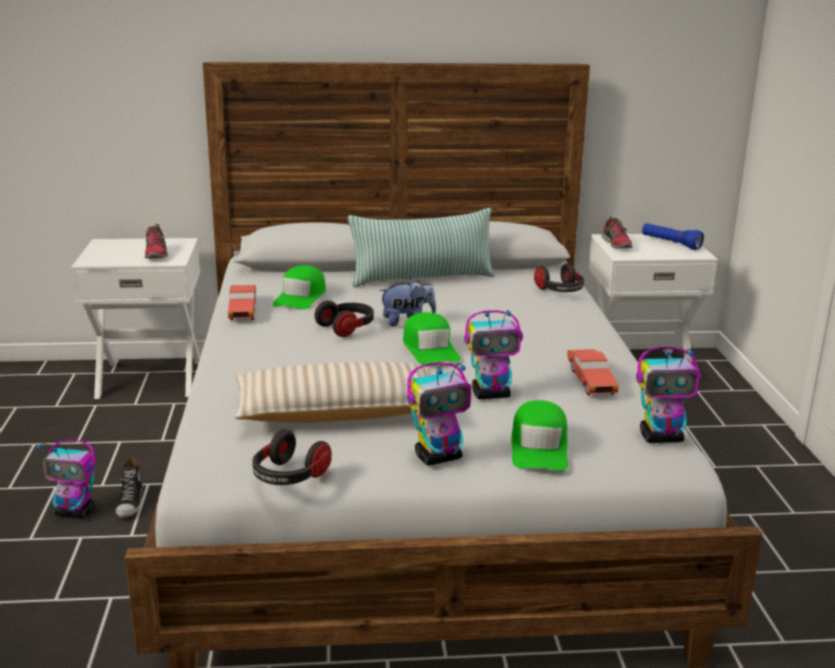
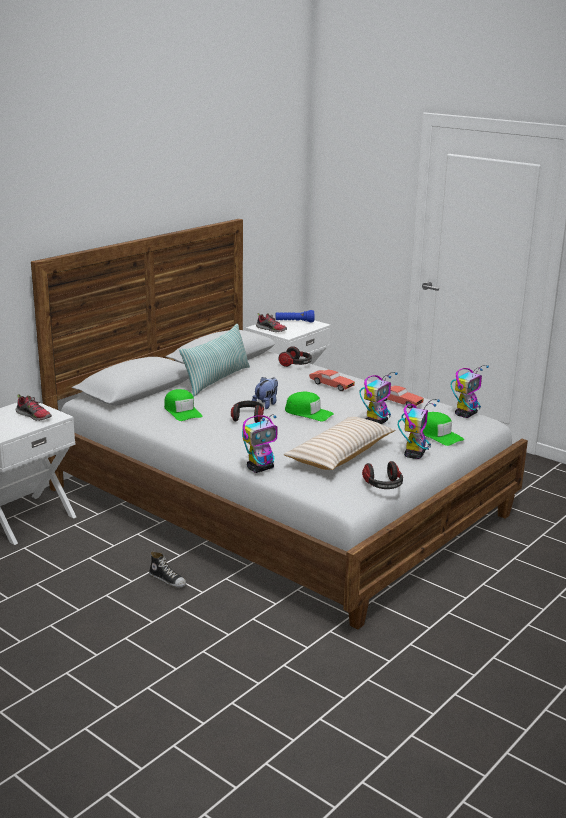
camera: 45 degrees left, 0 degrees up
(75, 512) = (148, 599): toy robot -> toy robot (260, 468)
(242, 310) = (171, 429): red toy car -> red toy car (331, 385)

